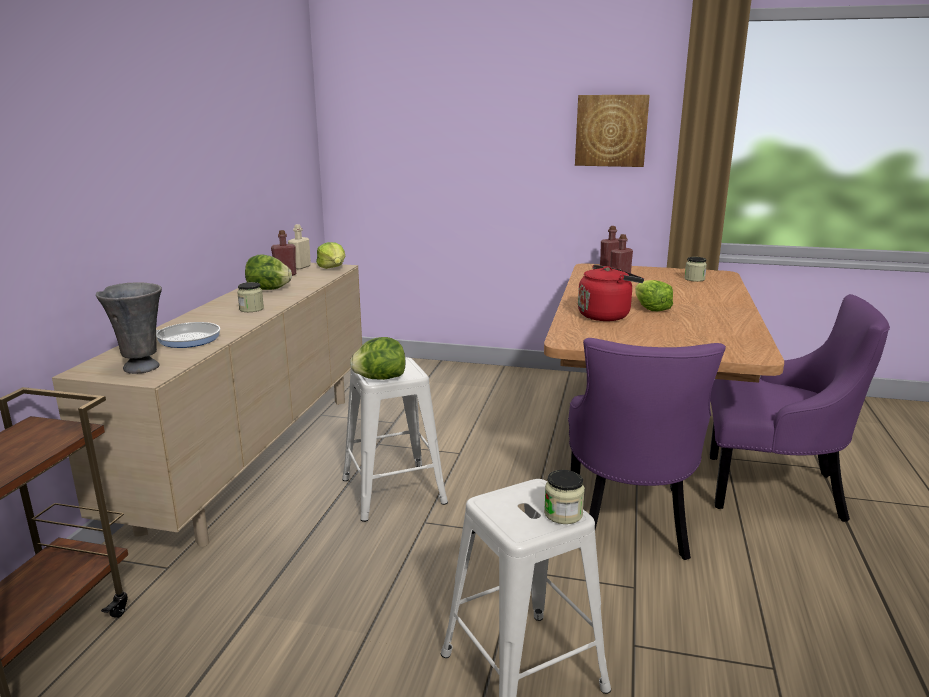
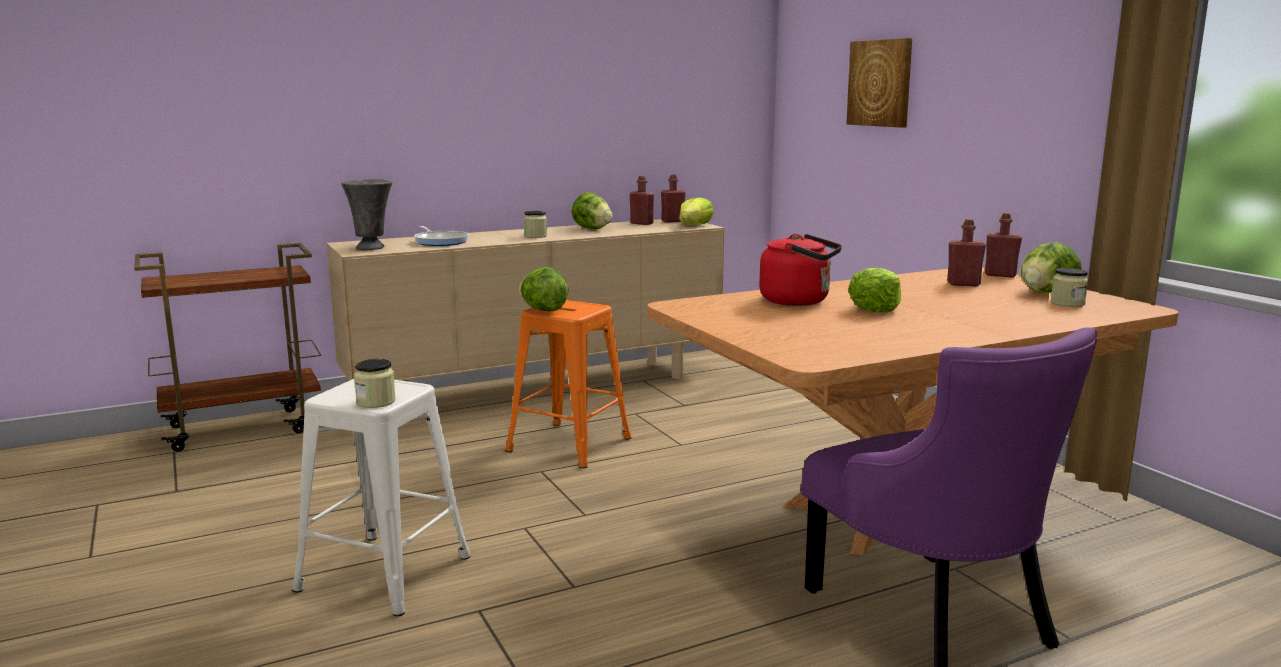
camera: 50 degrees right, 5 degrees down
(300, 267) = (673, 221): beige bottle -> red bottle
(393, 491) = (569, 445): white stool -> orange stool
(611, 130) = (1045, 75): picture -> picture (880, 83)
(628, 517) = (701, 549): purple chair -> none
(663, 274) = (1046, 292): none -> lettuce

